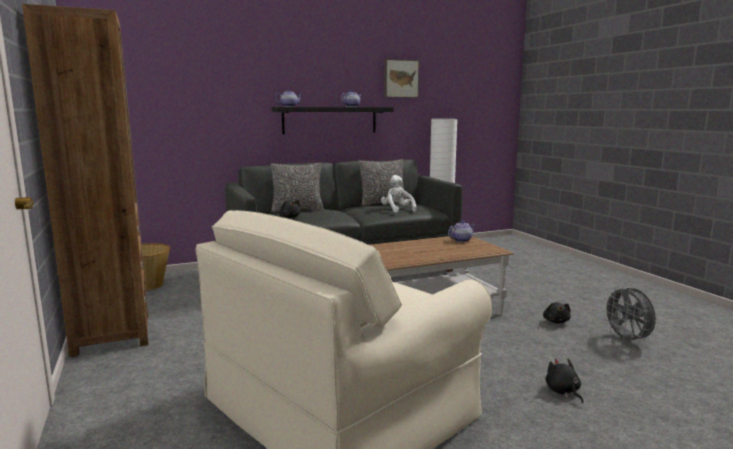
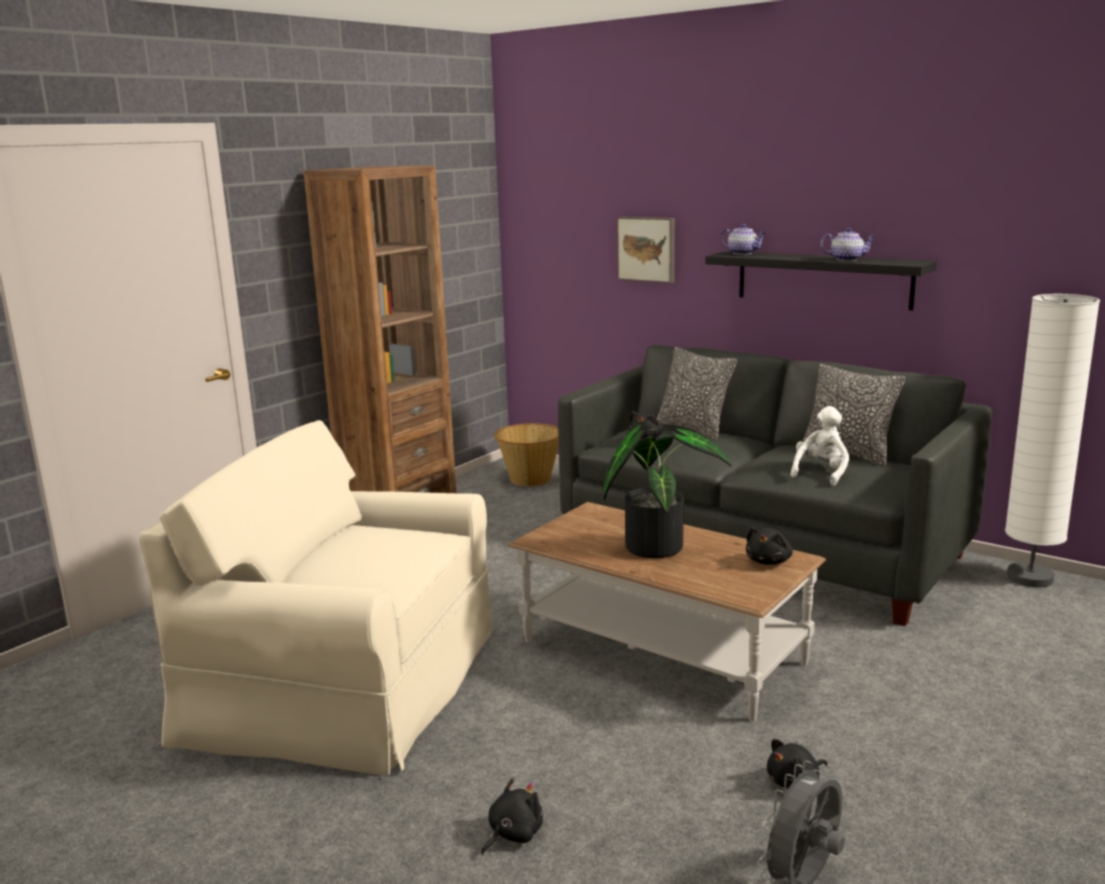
camera: 60 degrees right, 5 degrees up
(400, 78) = (983, 202): picture -> picture (647, 249)
(414, 249) = (657, 544): none -> potted plant
(461, 240) = (769, 561): teapot -> black plush toy

